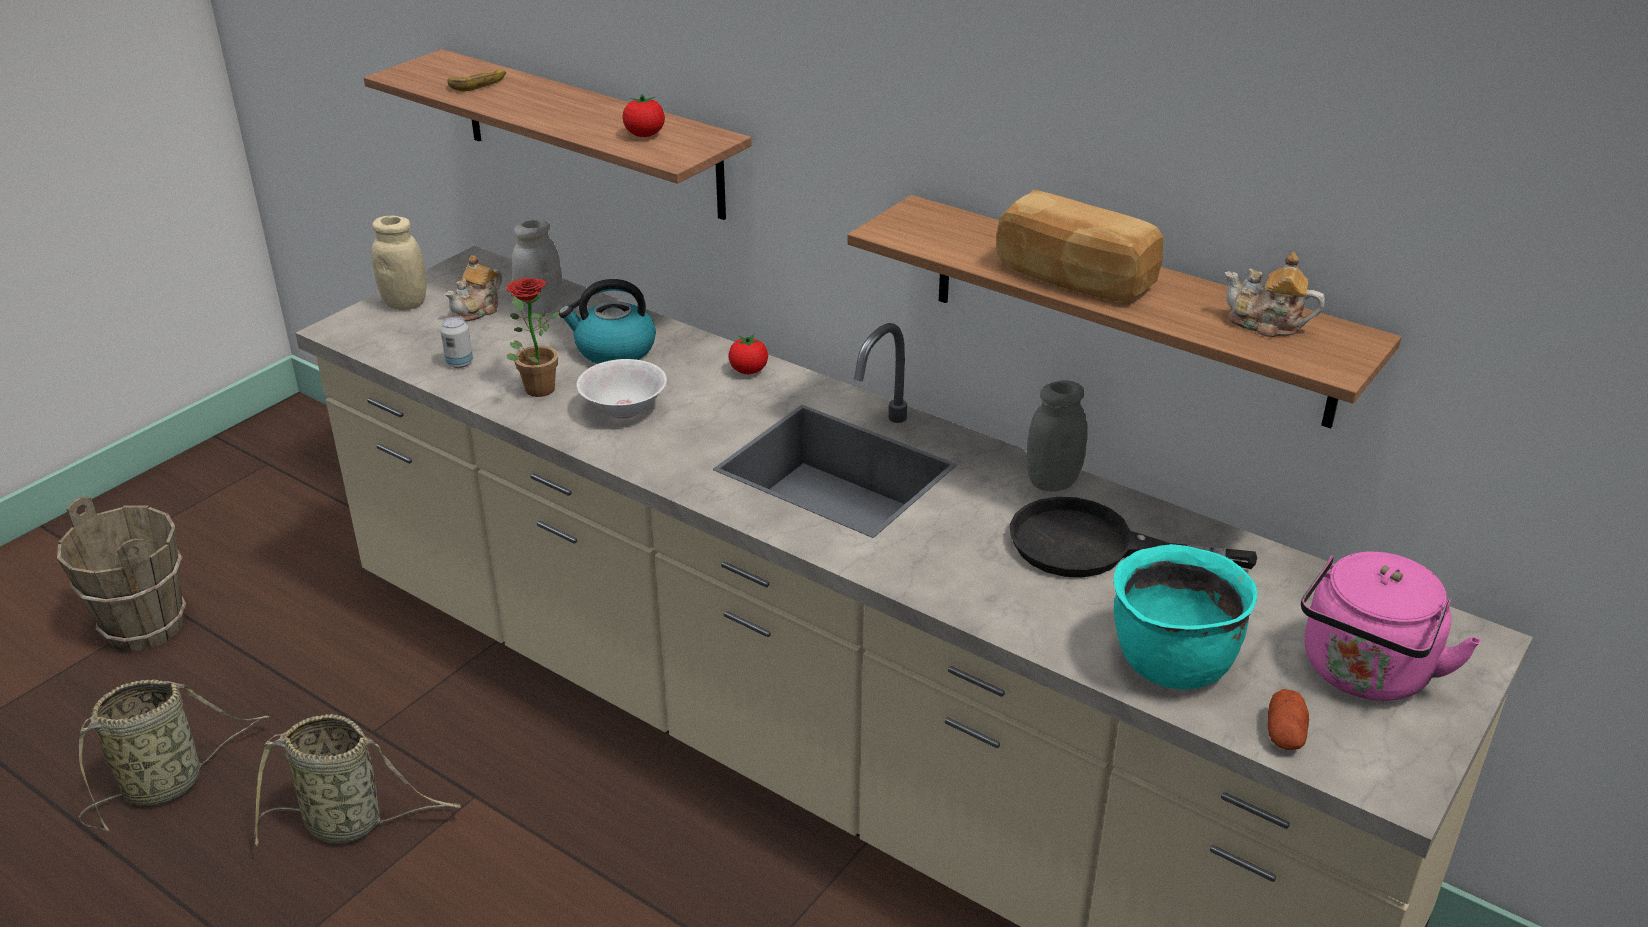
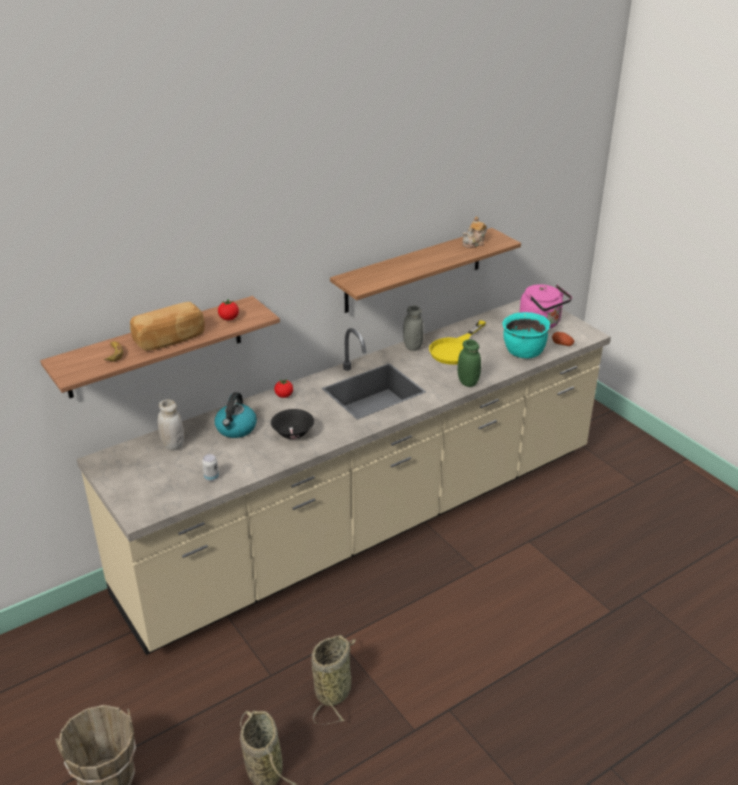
camera: 70 degrees left, 0 degrees up
(405, 303) = (128, 490): beige jar -> none
(478, 310) = (158, 465): teapot -> none
(535, 387) = (253, 456): potted plant -> none
(624, 409) = (293, 434): white bowl -> black bowl
(954, 592) = (468, 382): none -> green jar
(1073, 279) = (423, 264): bread -> bread (170, 340)
(1094, 546) = (456, 349): black frying pan -> yellow frying pan

